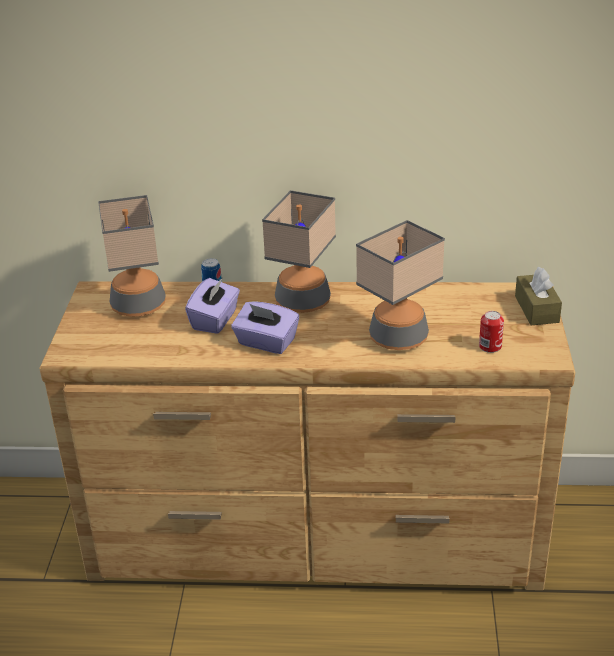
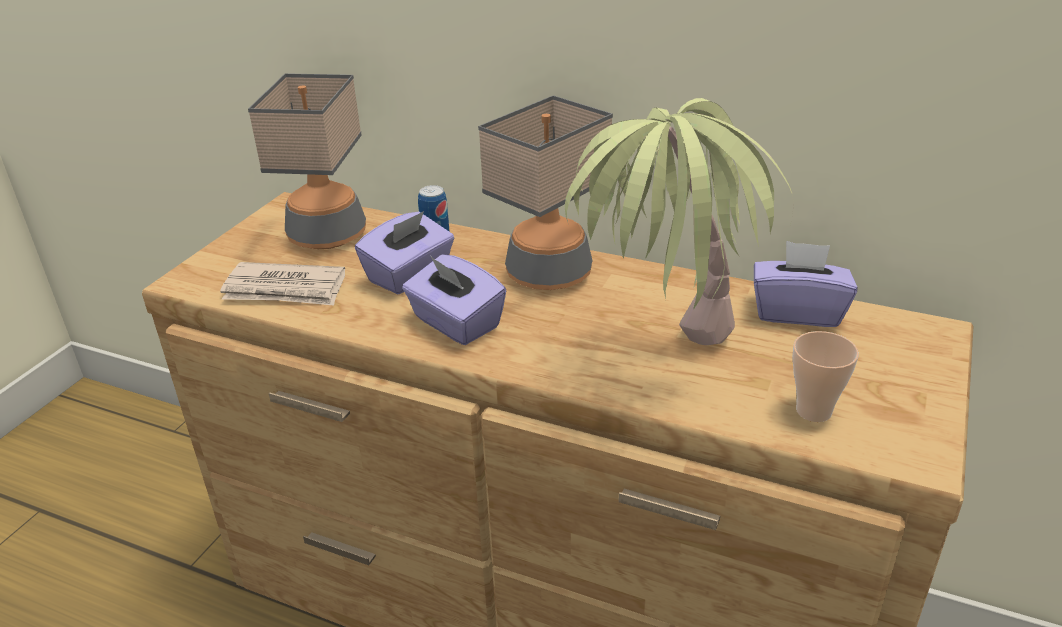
camera: 20 degrees right, 0 degrees up
(140, 345) = (285, 289): none -> newspaper
(399, 338) = (662, 361): table lamp -> potted plant
(458, 295) = (797, 312): none -> purple tissue box
(490, 346) = (813, 411): can -> cup
(536, 309) = (927, 363): brown tissue box -> none

